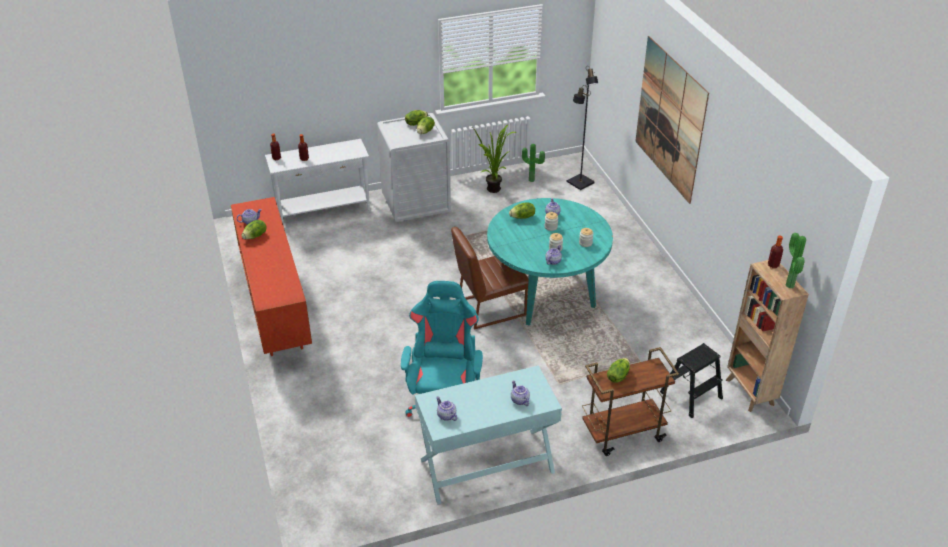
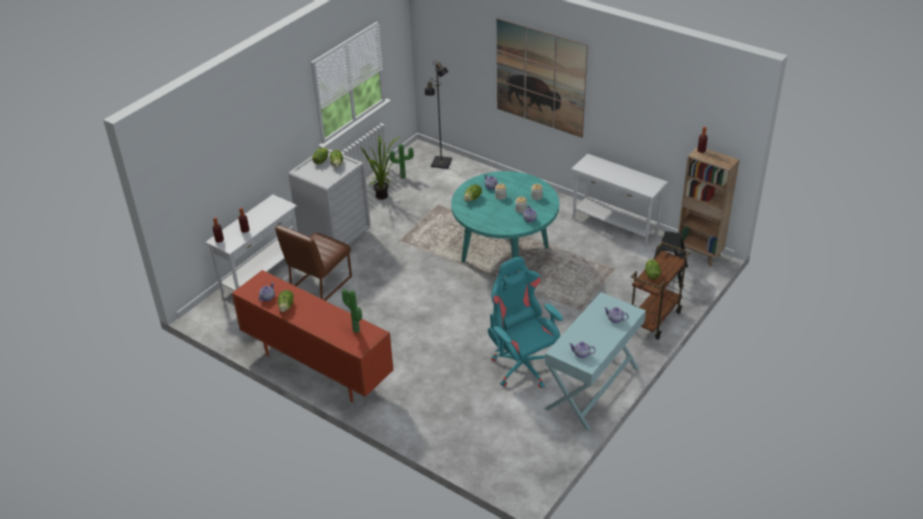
camera: 35 degrees left, 0 degrees up
(489, 308) = (476, 284): brown chair -> brown chair (319, 284)
(688, 319) = (615, 226): none -> white console table
(788, 285) = (723, 159): potted plant -> potted plant (355, 331)

